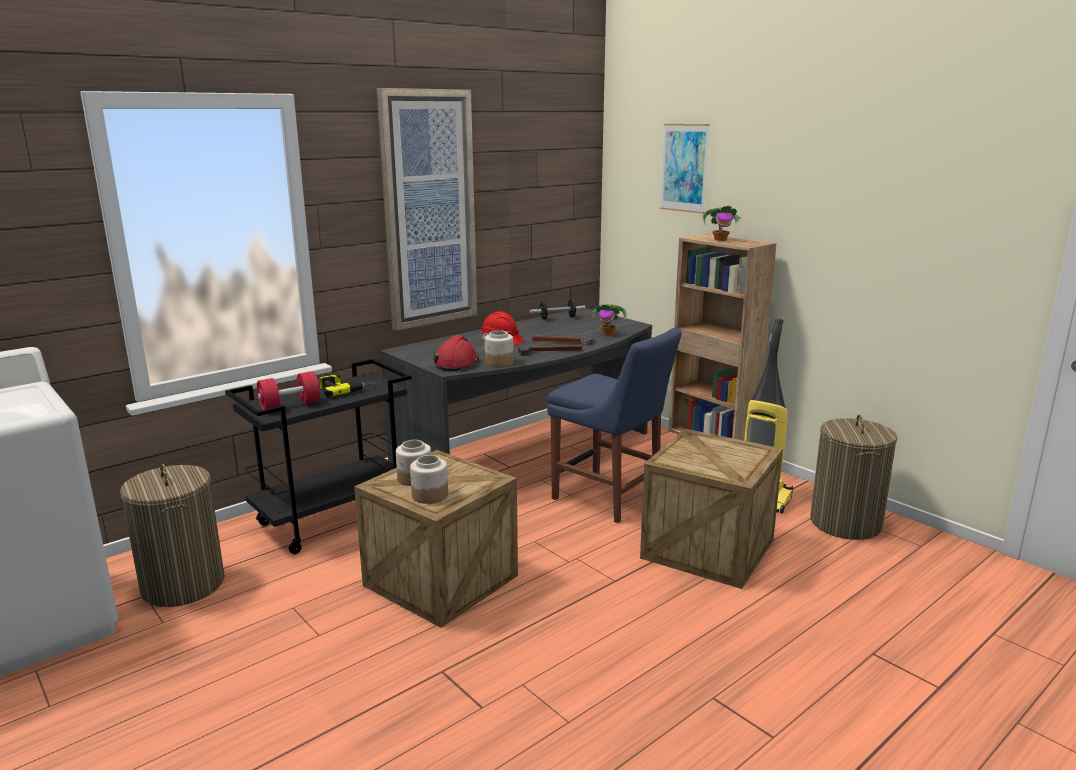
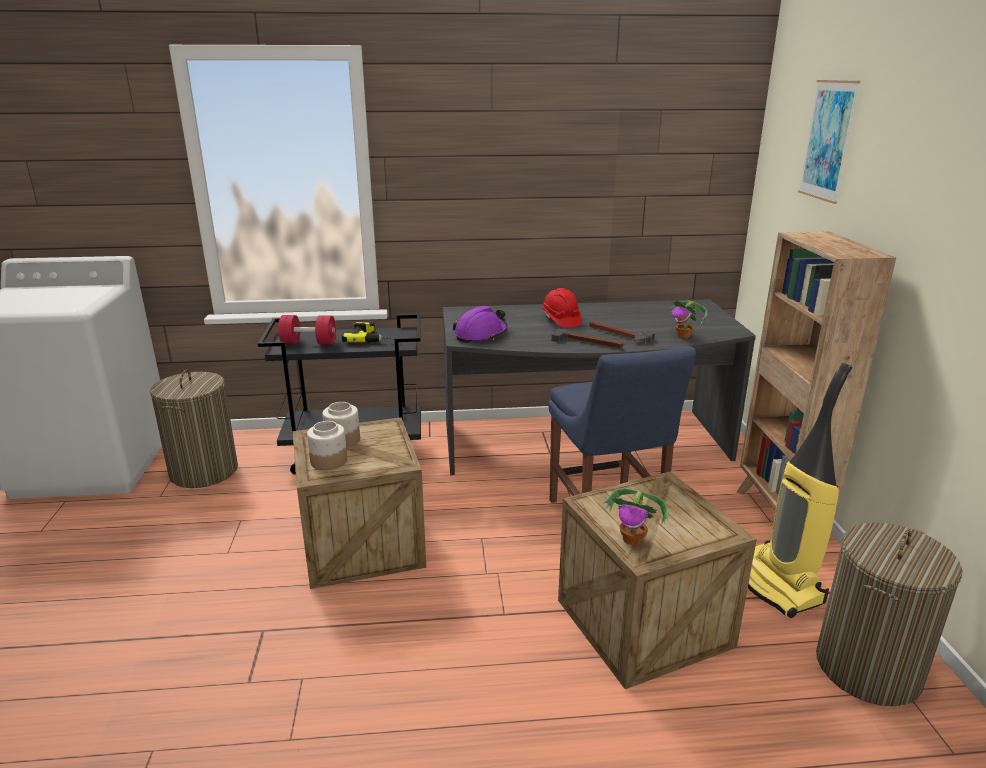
camera: 35 degrees right, 5 degrees up
(428, 210) = (509, 171): picture -> none
(457, 363) = (481, 335): red hard hat -> purple hard hat
(499, 362) = (519, 343): jar -> none
(557, 318) = (660, 306): dumbbell -> none
(720, 239) = (825, 242): potted plant -> potted plant (633, 539)

